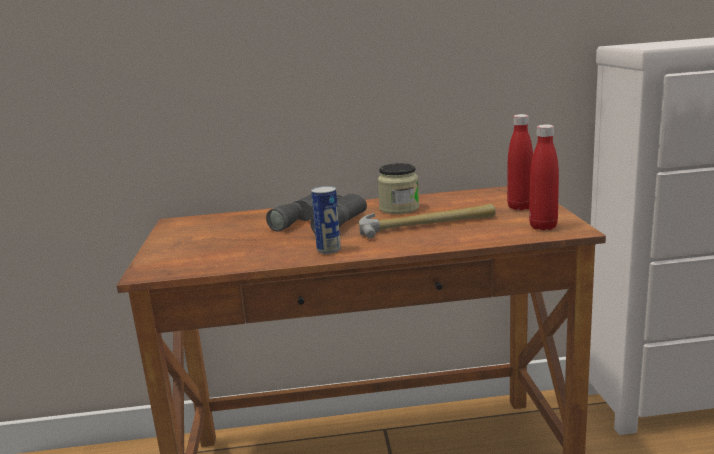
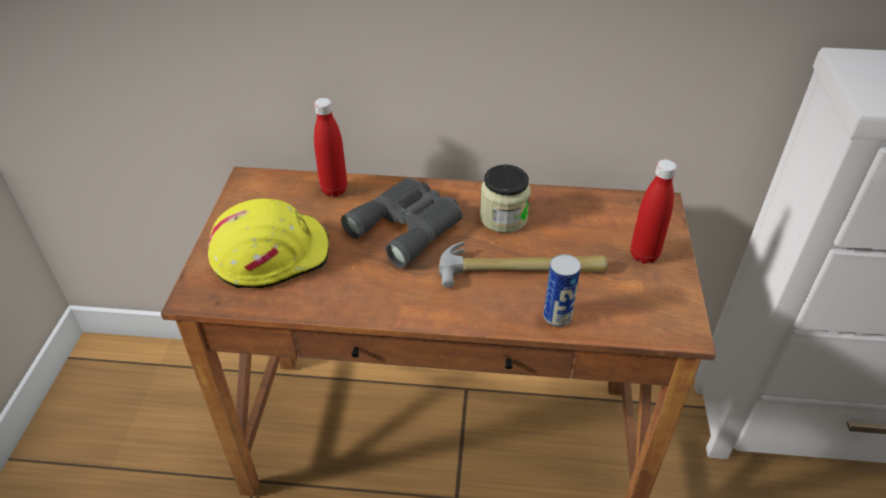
camera: 10 degrees right, 25 degrees up
(209, 247) = (271, 254): none -> yellow hard hat
(328, 250) = (395, 299): can -> can (557, 317)
(543, 227) = (651, 313): red bottle -> red bottle (334, 190)

